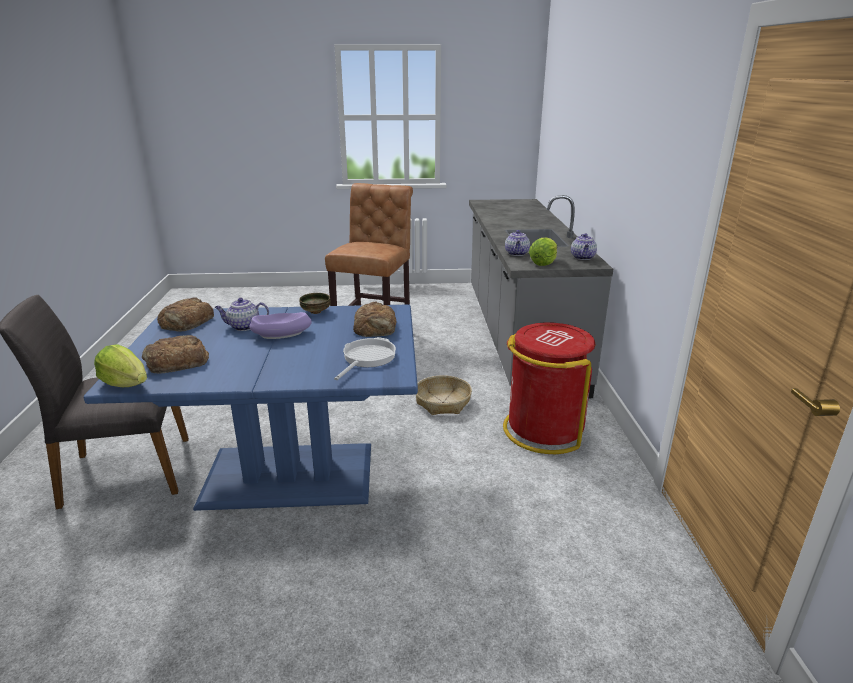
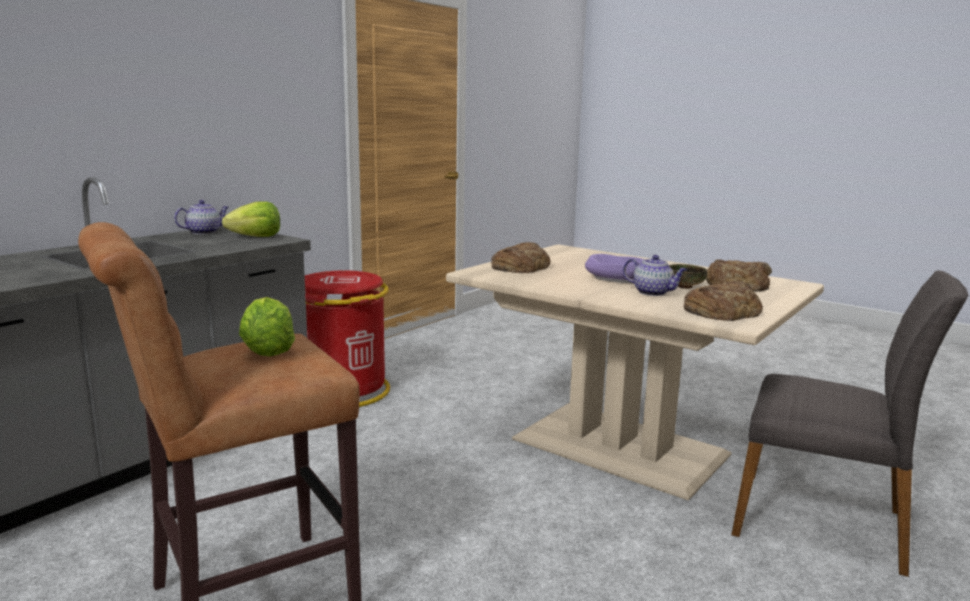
camera: 140 degrees left, 10 degrees down
(126, 384) = (785, 281): lettuce -> lettuce (268, 349)
(289, 477) = (620, 446): blue dining table -> beige dining table
(316, 312) = (556, 287): bowl -> bowl (684, 287)
(367, 358) = (566, 256): frying pan -> none
(443, 402) = (373, 445): basket -> none
(517, 254) = (234, 246): teapot -> none

